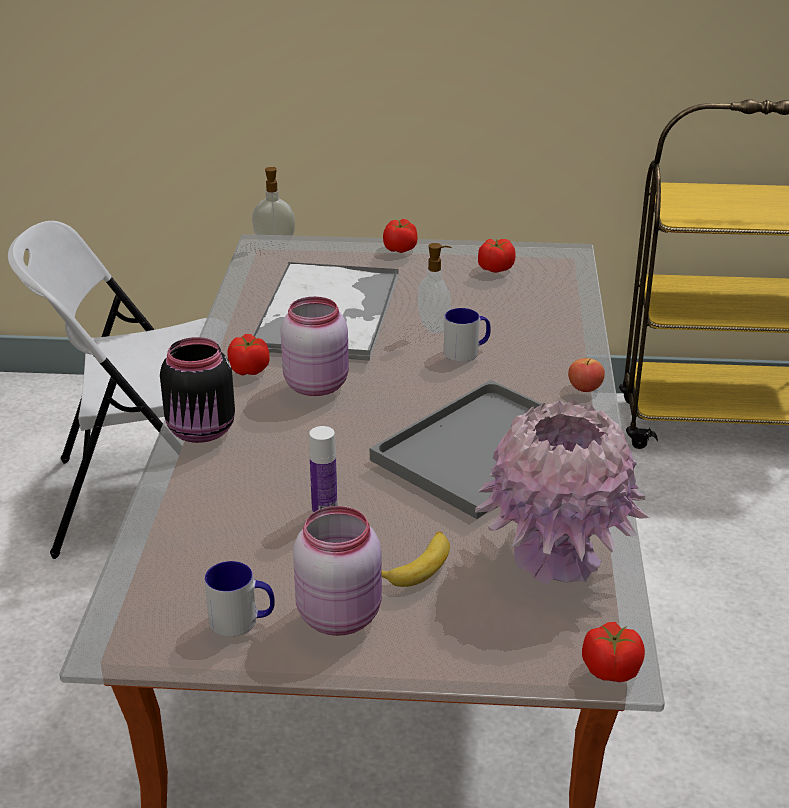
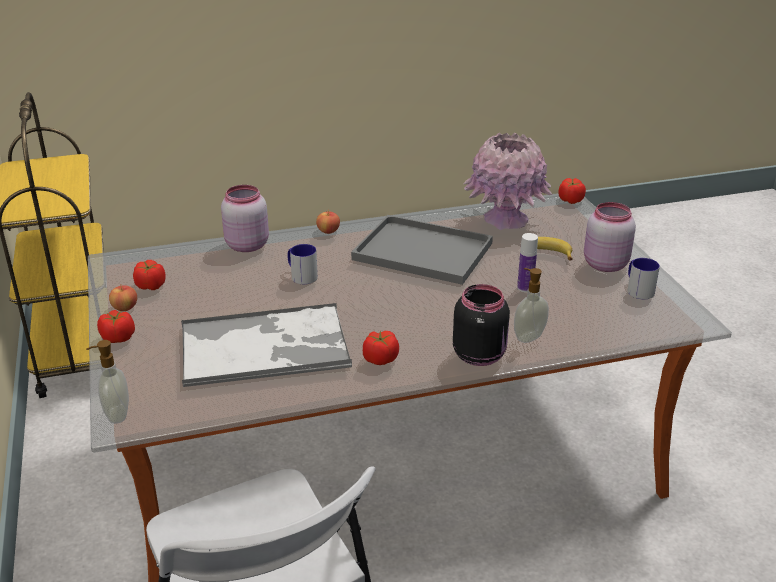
camera: 110 degrees left, 0 degrees up
(317, 385) = (384, 324): pink jar -> pink jar (246, 245)
(434, 327) = (268, 294): soap dispenser -> soap dispenser (528, 337)
(456, 254) = (125, 308): none -> apple

